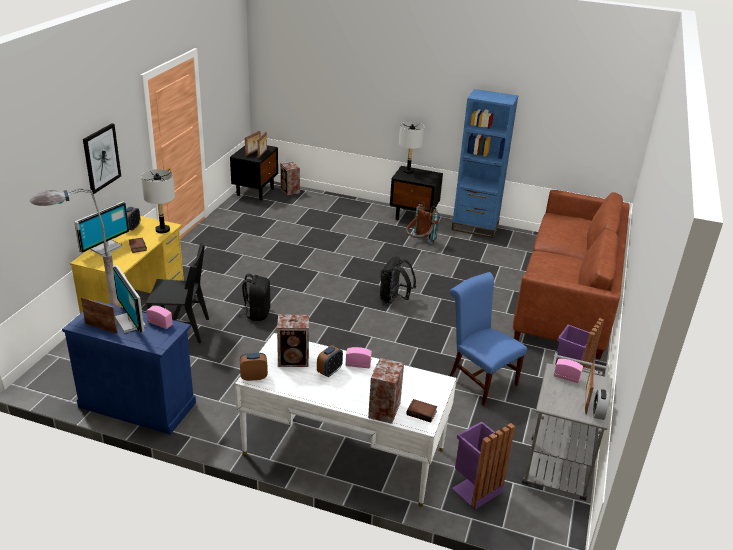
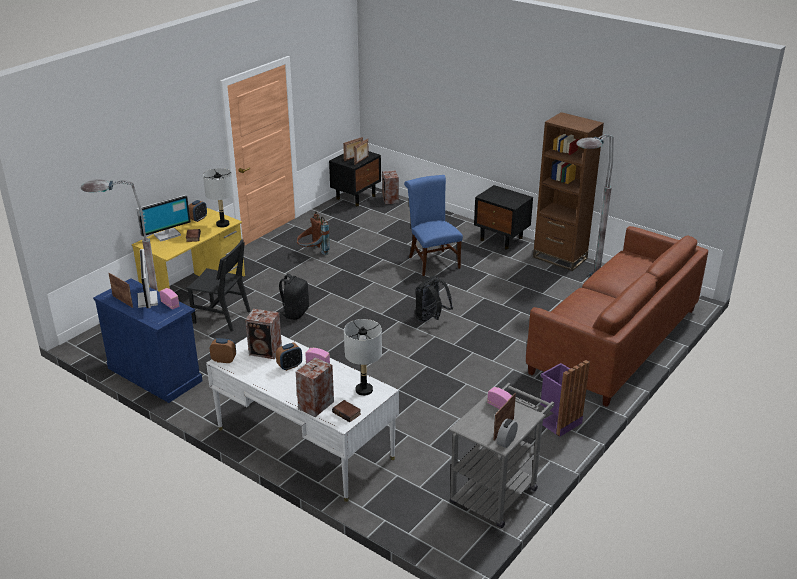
camera: 20 degrees right, 0 degrees up
(101, 158) = (171, 154): picture -> none
(408, 171) = (497, 191): grey table lamp -> grey table lamp (364, 390)
(419, 243) = (490, 267): brown backpack -> brown backpack (313, 253)
(475, 227) = (560, 258): blue bookcase -> brown bookcase
(475, 488) = (403, 497): purple trash can -> none
(478, 380) = (468, 405): blue chair -> blue chair (432, 261)
(506, 248) = (579, 283): none -> grey floor lamp

